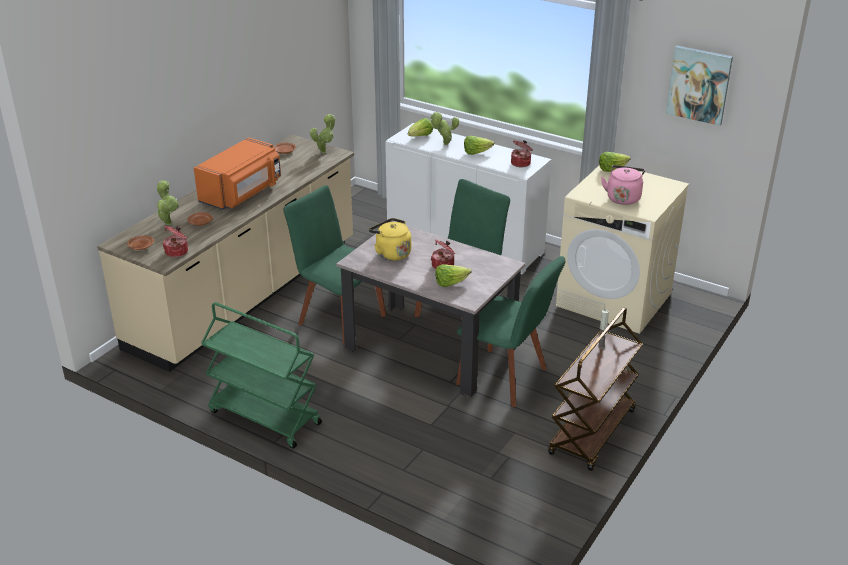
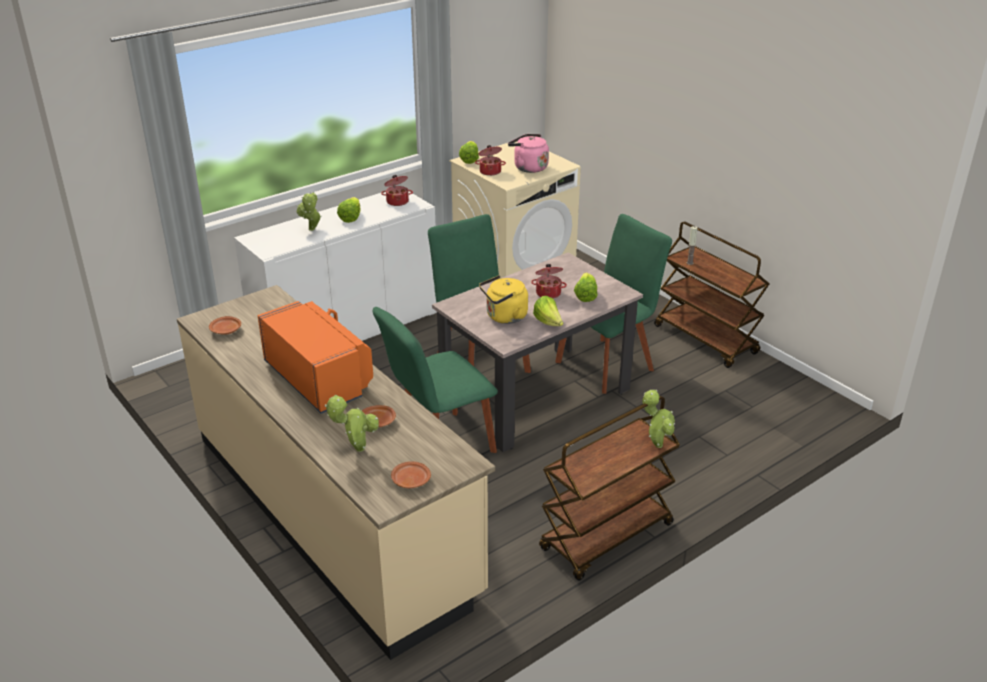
camera: 70 degrees left, 0 degrees up
(177, 252) = (446, 449): cooking pot -> cooking pot (490, 171)
(264, 417) = (606, 538): green cart -> brown cart
(324, 151) = (256, 302): potted plant -> potted plant (656, 444)
(420, 137) = (278, 239): lettuce -> lettuce (548, 323)
(699, 85) = (500, 45): picture -> none

